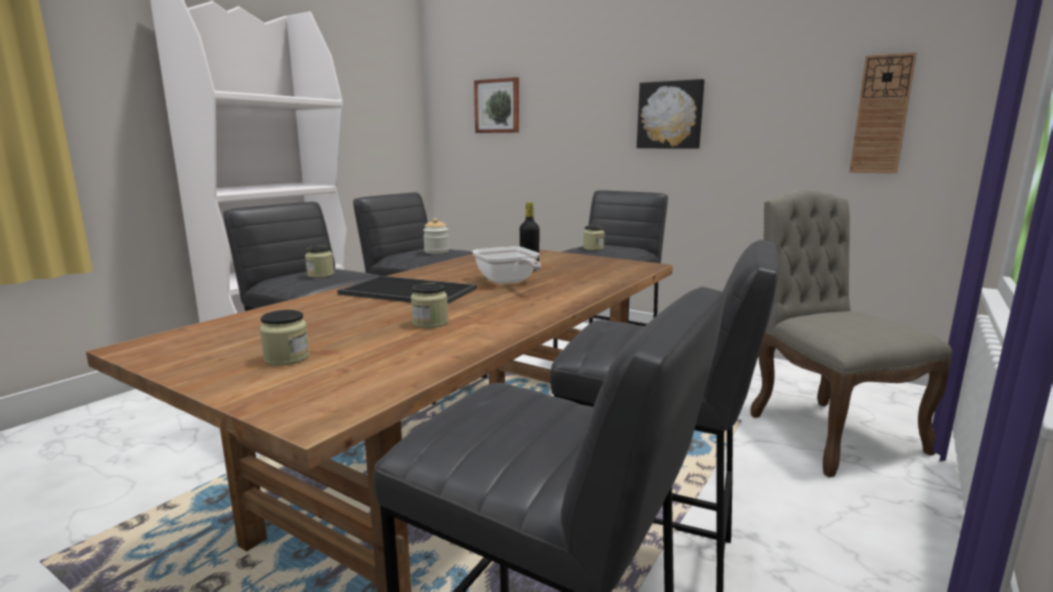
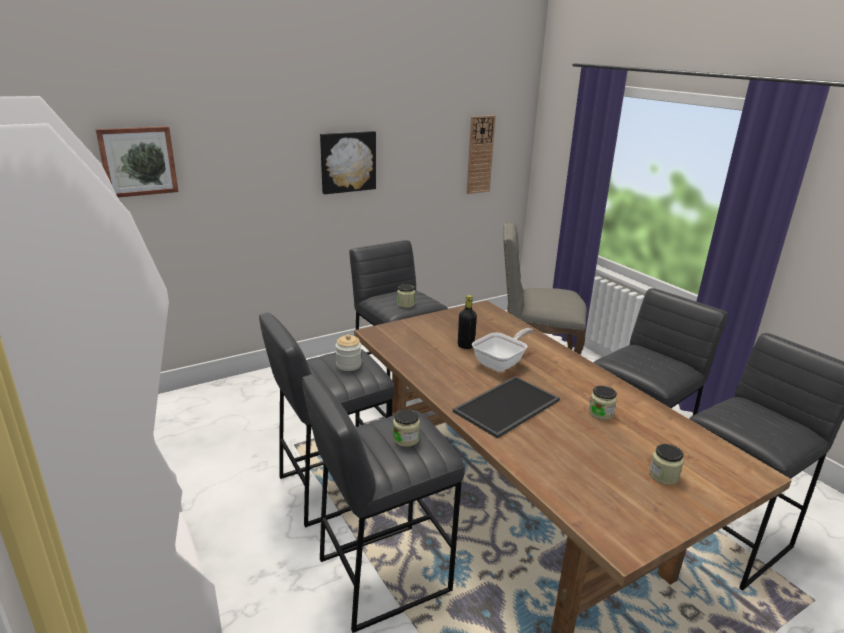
camera: 65 degrees left, 10 degrees up
(508, 282) = (501, 363): frying pan -> frying pan turned 45 degrees counterclockwise

